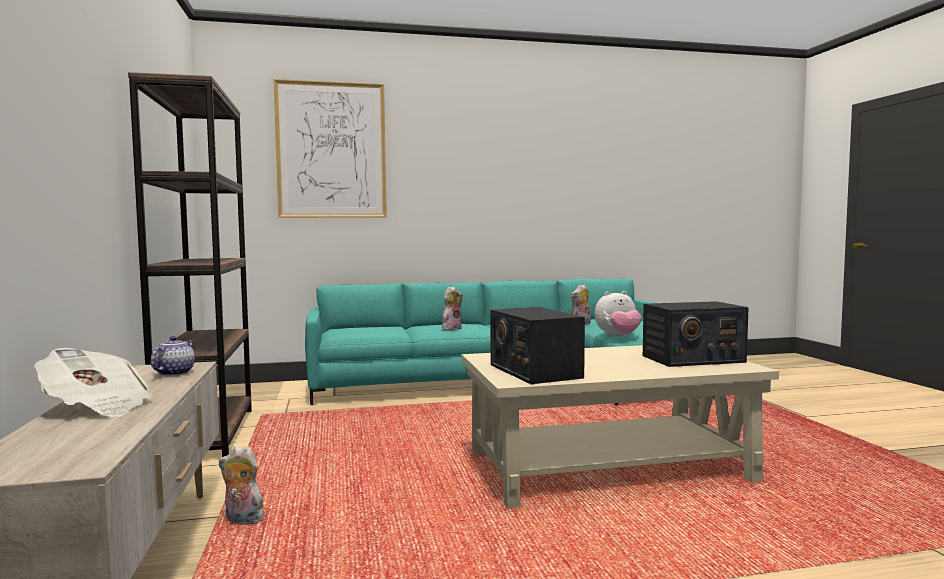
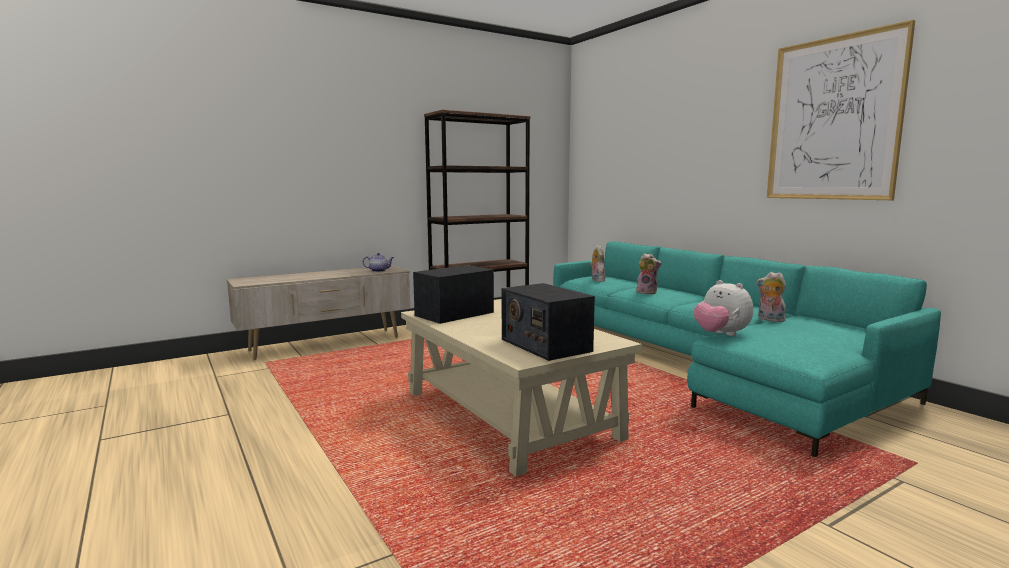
camera: 70 degrees right, 5 degrees up
(97, 407) = (316, 274): newspaper -> none
(242, 521) = (374, 348): plush toy -> plush toy (596, 280)
(331, 150) = (636, 128): picture -> picture (833, 119)

